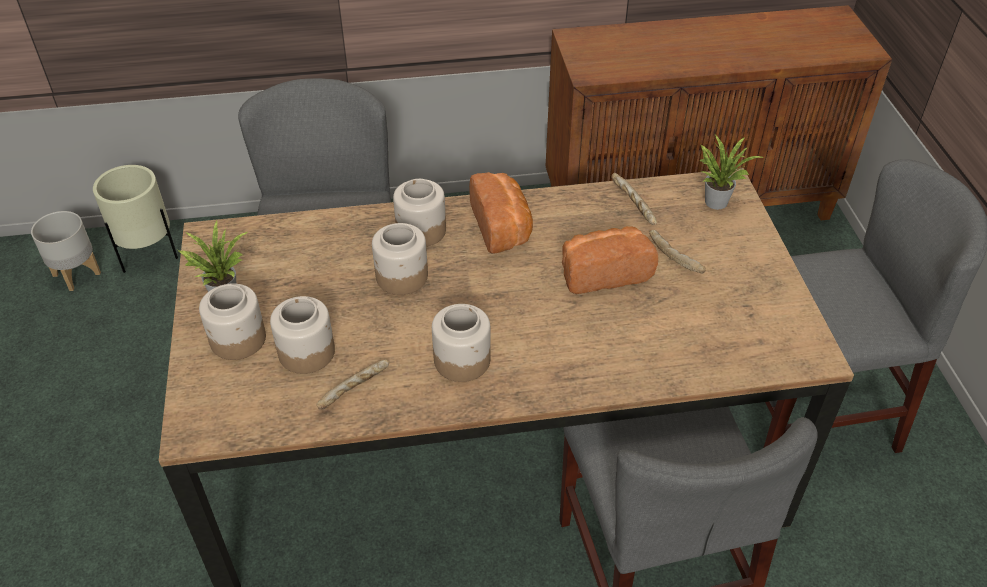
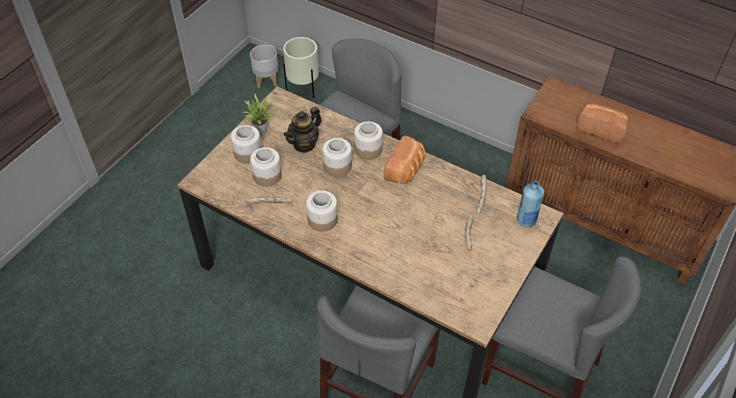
camera: 40 degrees right, 5 degrees up
(318, 275) = (304, 144): none -> teapot
(603, 272) = (427, 221): bread -> bread (601, 129)
(715, 200) = (526, 220): potted plant -> blue bottle

